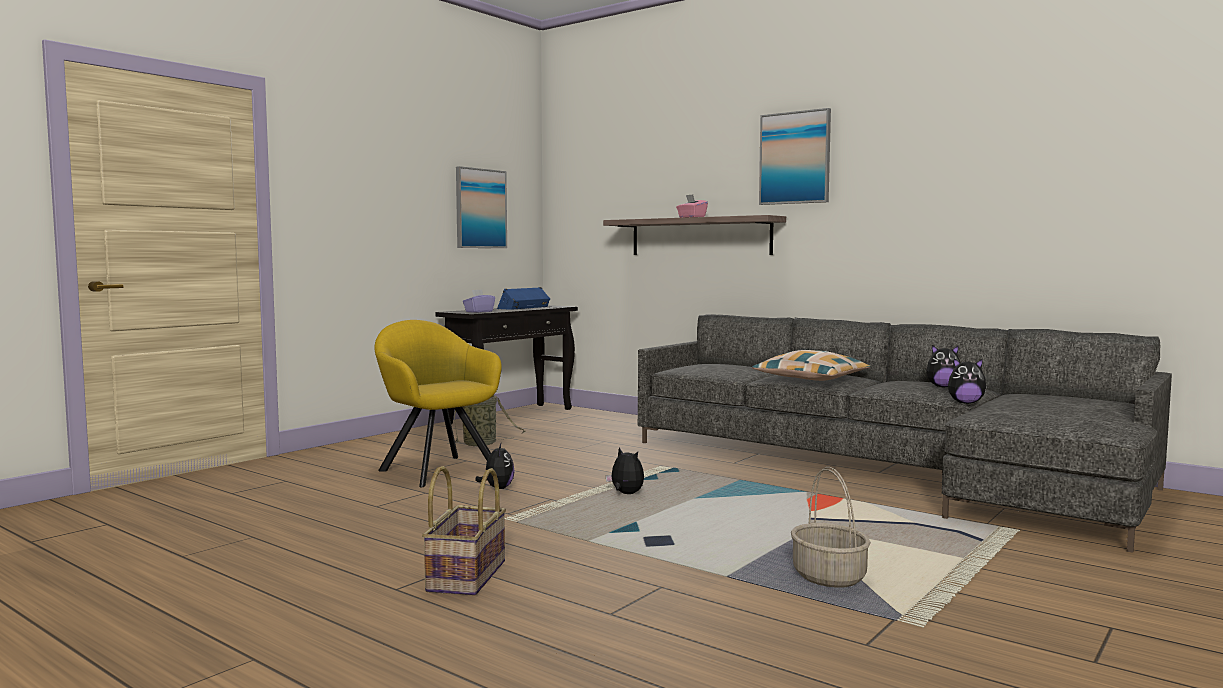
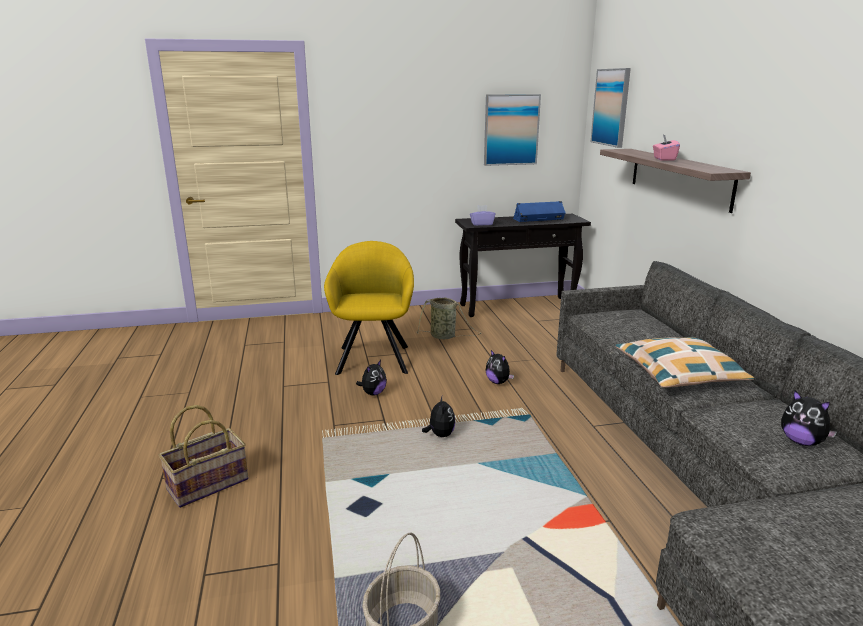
camera: 40 degrees right, 15 degrees up
(795, 158) = (770, 103): picture -> picture (611, 107)
(965, 403) = (781, 483): plush toy -> plush toy (498, 382)

